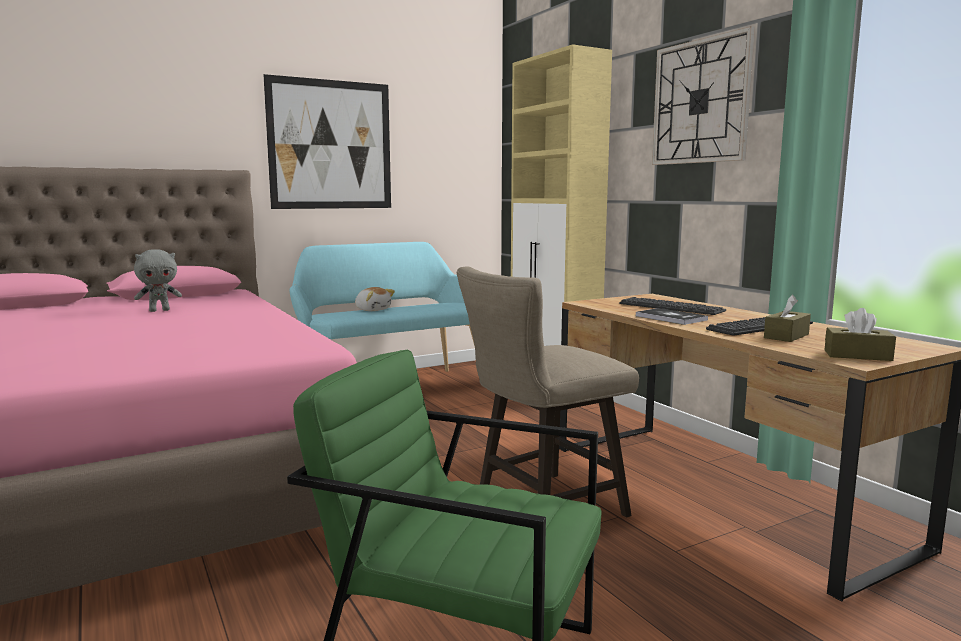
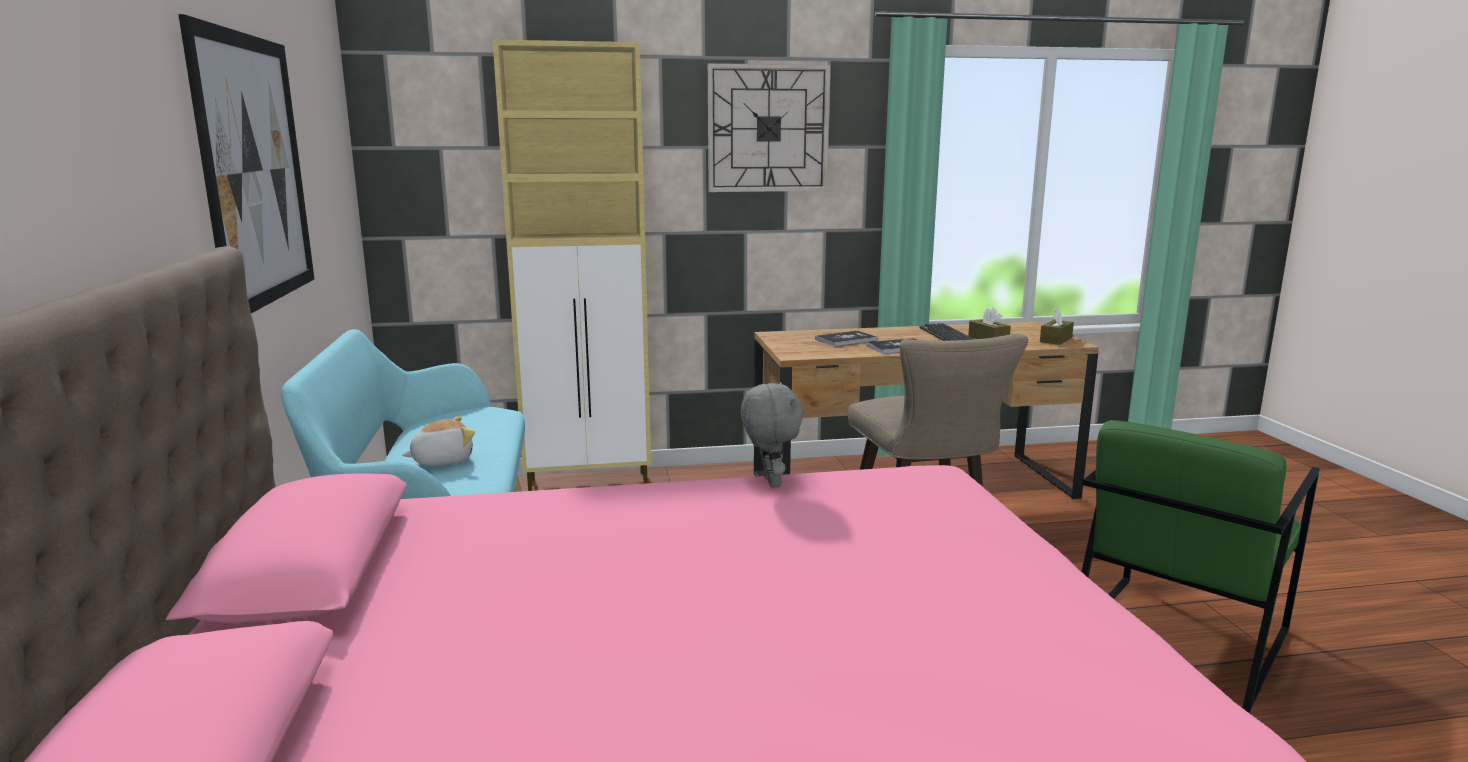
camera: 70 degrees left, 5 degrees up
(160, 310) = (542, 571): grey plush toy -> grey plush toy (770, 482)
(670, 307) = (846, 340): keyboard -> book

